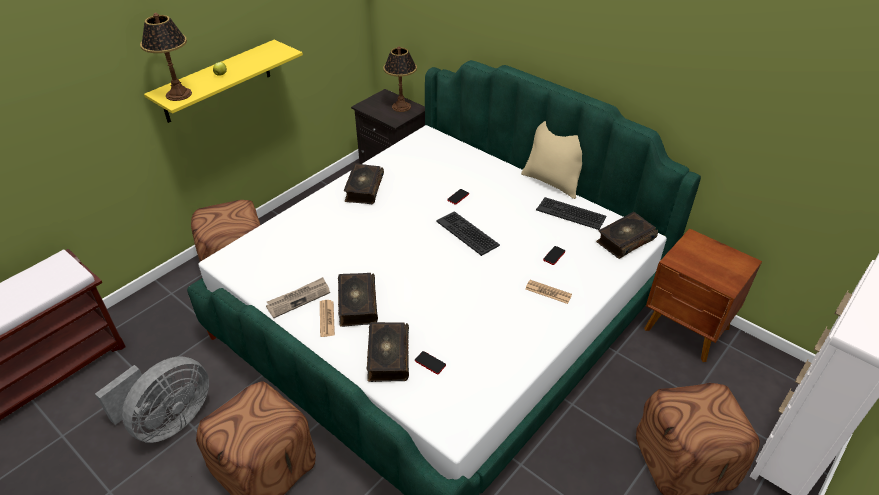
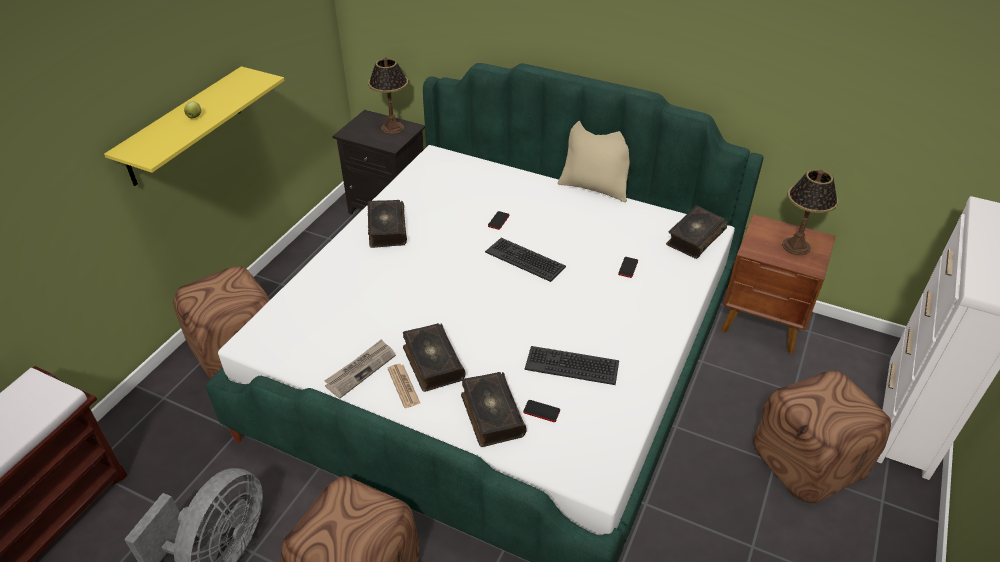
camera: 15 degrees left, 0 degrees up
(179, 94) = (151, 148): table lamp -> table lamp (796, 246)
(548, 292) = (637, 308): newspaper -> none
(571, 213) = (627, 218): keyboard -> keyboard (572, 365)

